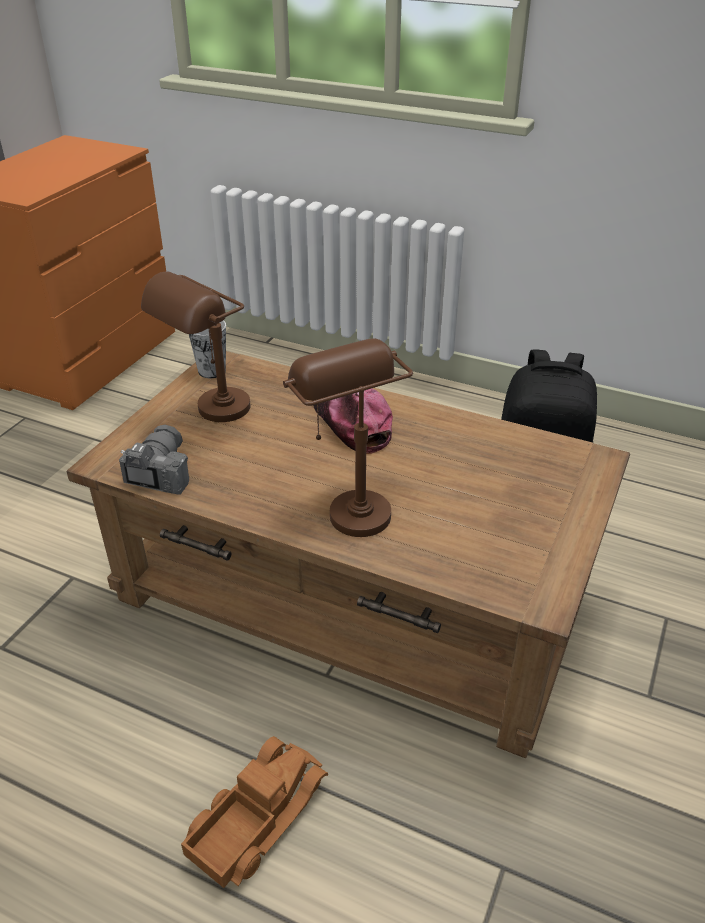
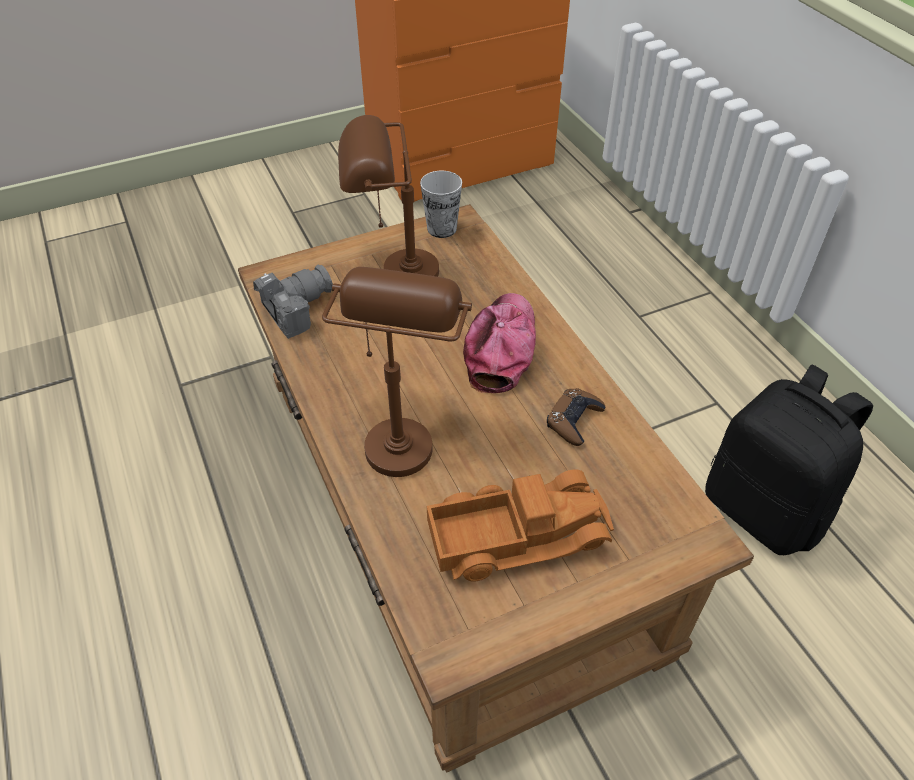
camera: 40 degrees right, 10 degrees up
(255, 816) = (206, 643): toy truck -> toy truck (516, 533)
(450, 438) = (574, 420): none -> brown game controller

